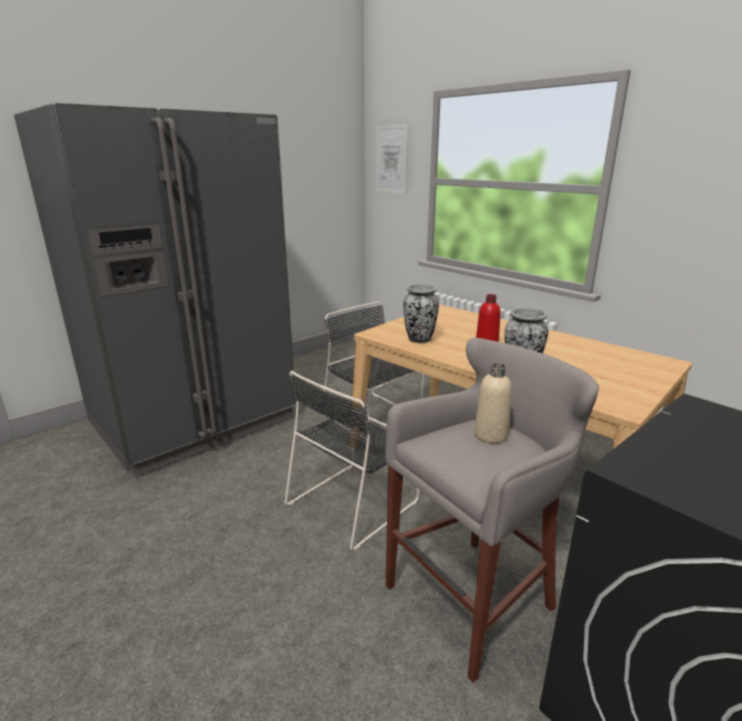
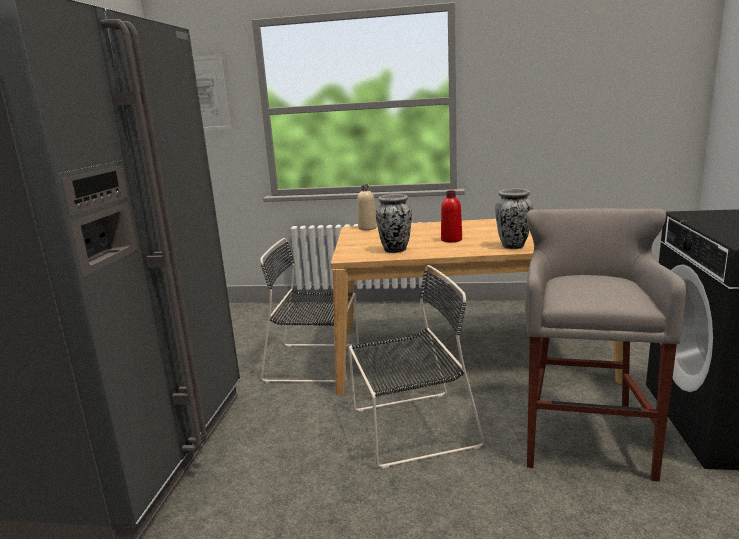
camera: 40 degrees left, 5 degrees down
(355, 501) = (410, 428): black chair -> black chair turned 105 degrees counterclockwise
(490, 435) = (585, 281): beige bottle -> beige bottle (367, 228)

